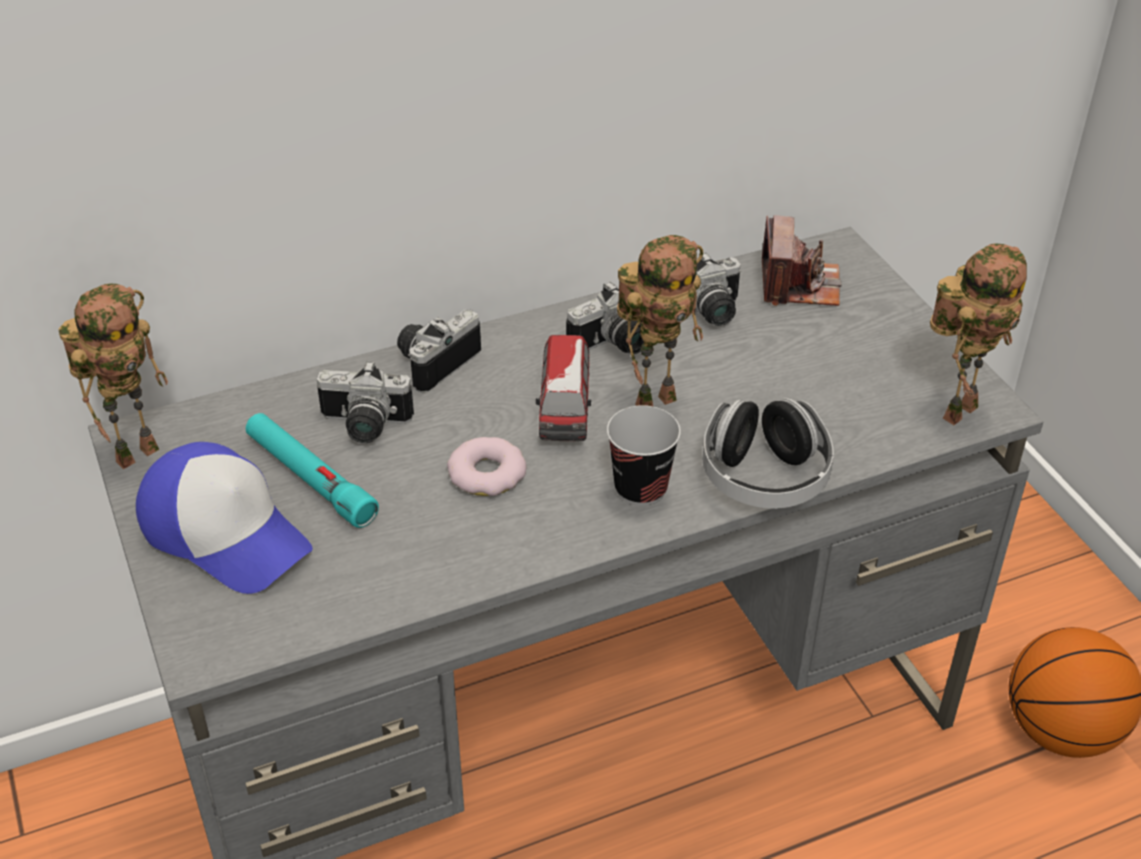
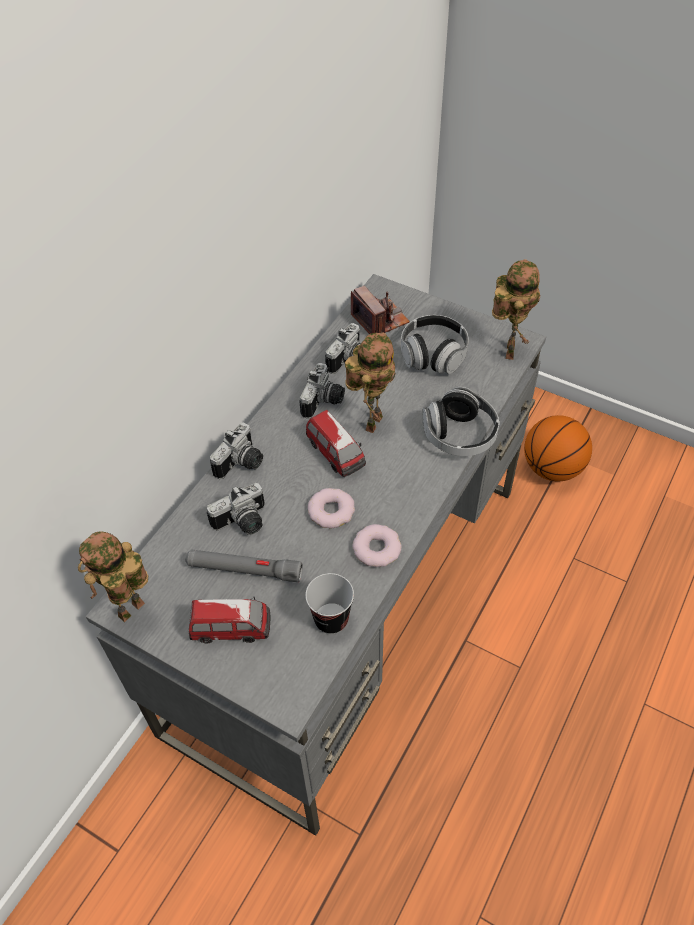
camera: 35 degrees left, 10 degrees up
(137, 451) = (132, 613): toy robot -> toy robot turned 150 degrees counterclockwise
(226, 533) = (231, 628): cap -> toy car
(309, 478) = (244, 569): turquoise flashlight -> grey flashlight
(433, 361) = (242, 464): camera -> camera turned 150 degrees counterclockwise
(498, 549) = (376, 548): none -> donut
(640, 488) = (410, 474): cup -> cup (331, 619)
(832, 362) = (433, 355): none -> headphones

